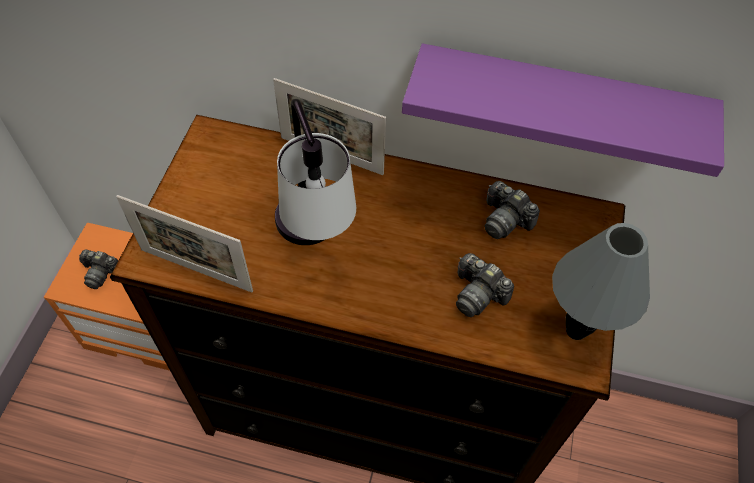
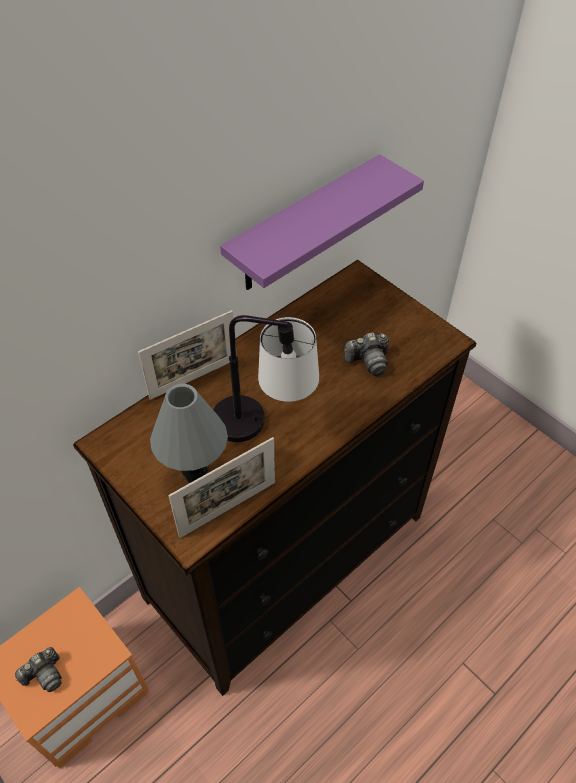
camera: 55 degrees left, 5 degrees down
(505, 220) = (325, 318): camera -> none
(576, 330) = (426, 330): grey table lamp -> grey table lamp (196, 478)

